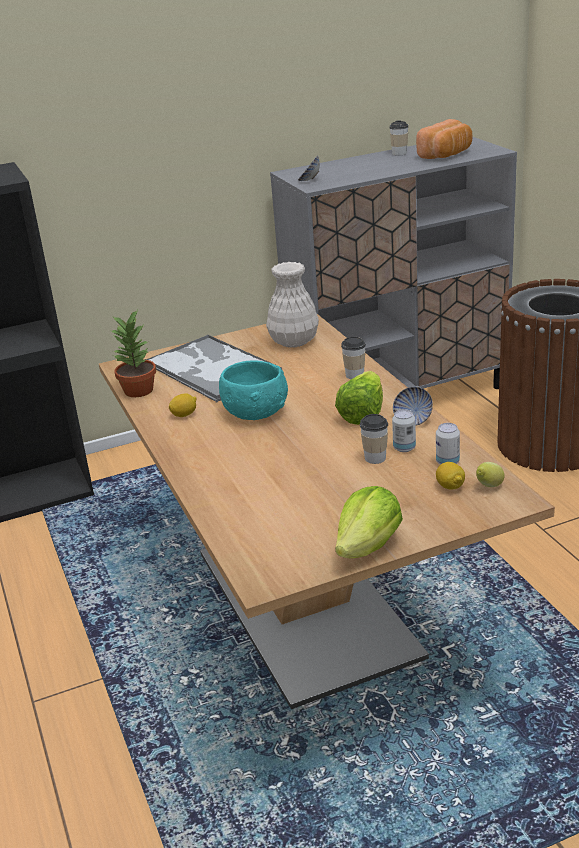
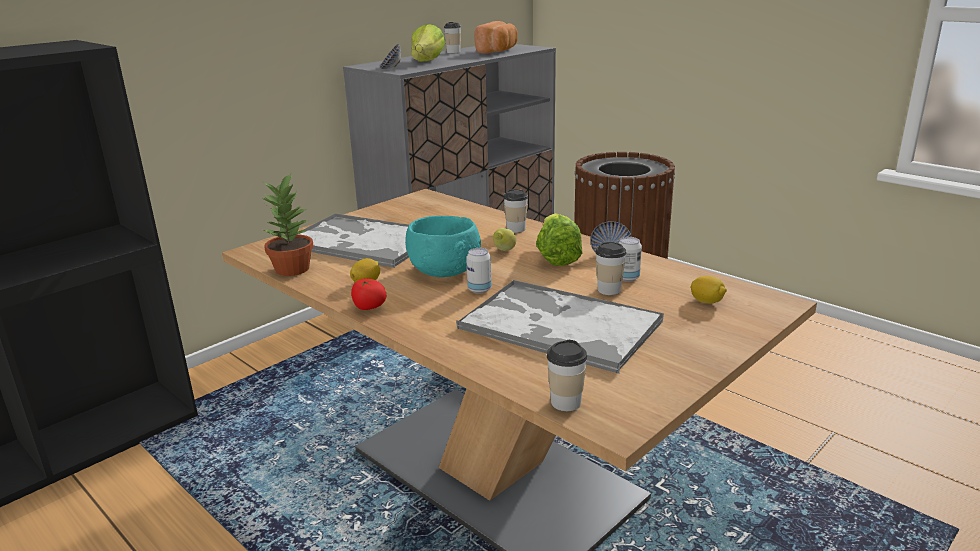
camera: 25 degrees left, 5 degrees down
(168, 440) = (369, 307): none -> tomato
(243, 555) = (565, 403): none -> cup
(293, 341) = (426, 211): white vase -> none
(299, 485) = (558, 325): none -> tray
(369, 546) = (690, 367): lettuce -> lettuce (428, 61)
(447, 462) = (681, 283): can -> can (479, 290)
(488, 487) = (741, 296): lemon -> lemon (504, 251)

